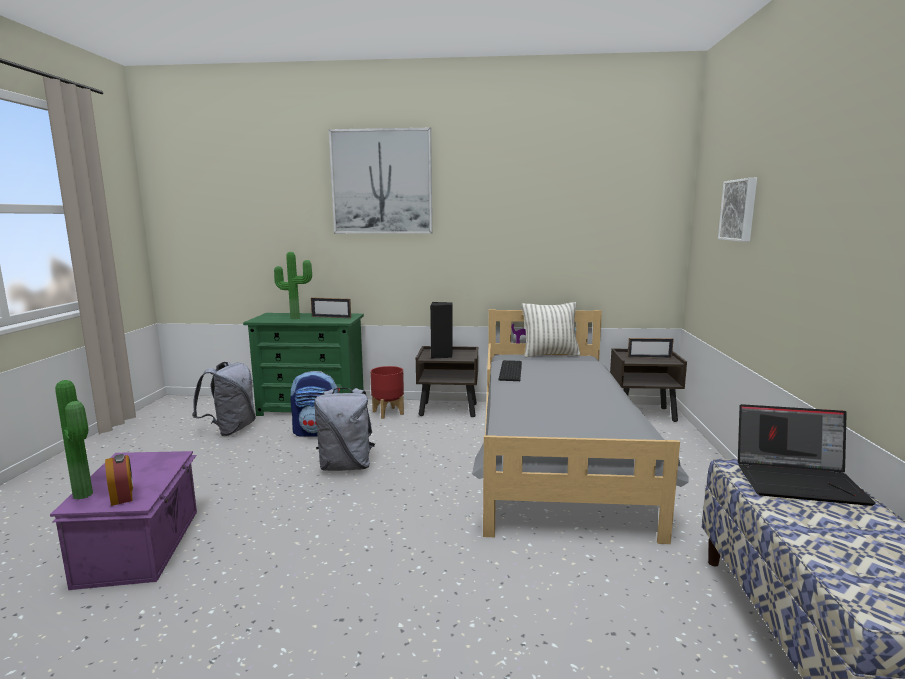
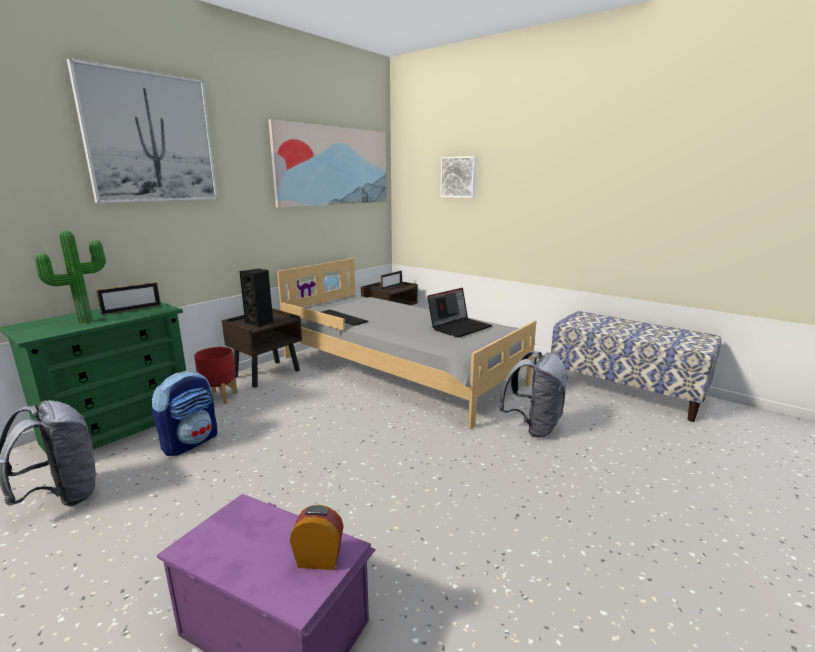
camera: 55 degrees left, 5 degrees up
(87, 494) = (276, 589): potted plant -> none
(346, 466) = (291, 448): grey backpack -> grey backpack (533, 427)
(550, 354) = (330, 301): pillow -> none
(586, 199) = (334, 166): none -> picture
(799, 481) = (593, 320): laptop -> laptop (459, 327)

